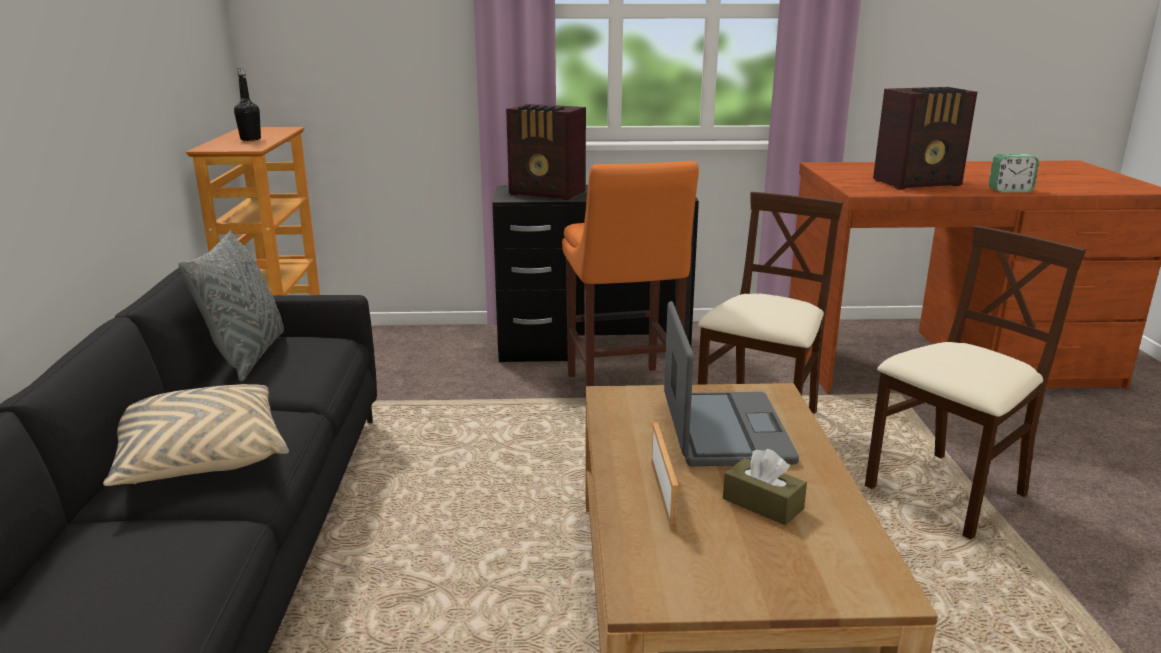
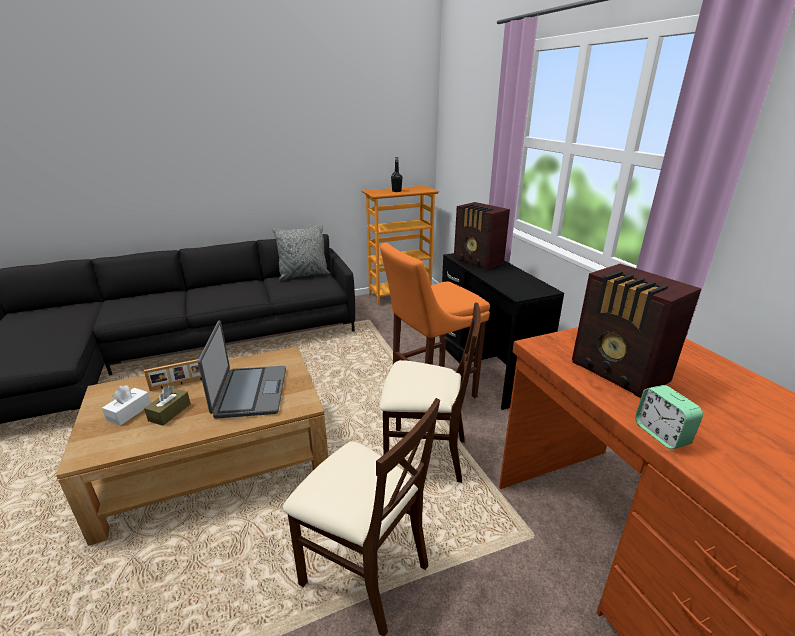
camera: 70 degrees right, 5 degrees up
(201, 458) = (216, 292): beige pillow -> none
(548, 193) = (478, 262): radio -> radio turned 45 degrees counterclockwise
(724, 431) = (250, 392): laptop -> laptop turned 75 degrees counterclockwise
(749, 549) = (129, 412): none -> white tissue box

